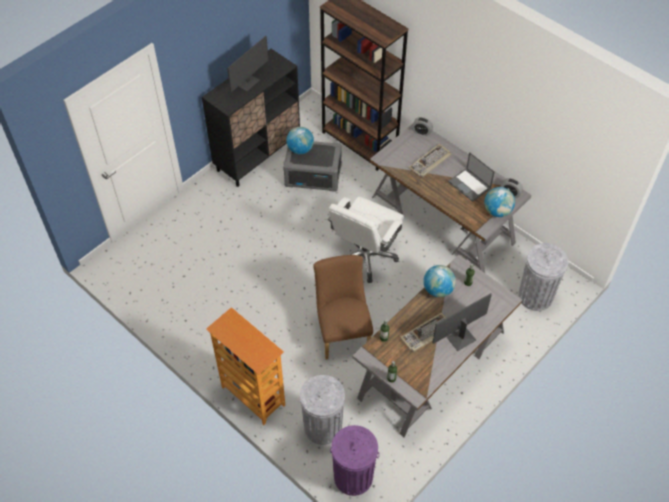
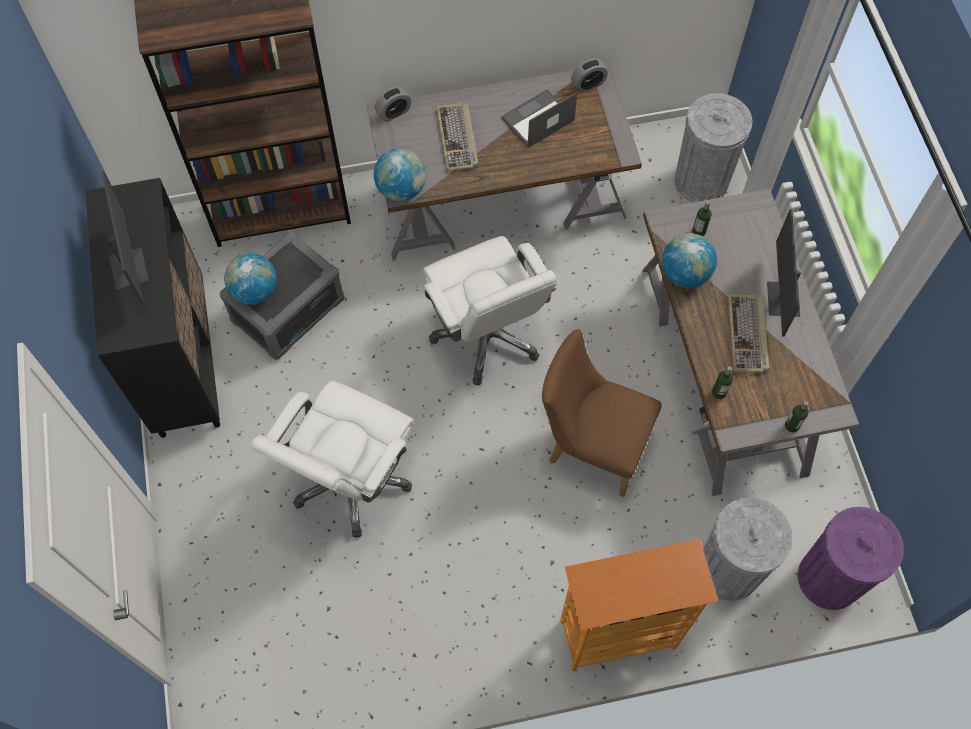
camera: 55 degrees left, 10 degrees up
(249, 248) = (351, 481): none -> white office chair
(470, 185) = (537, 120): laptop -> laptop turned 150 degrees clockwise
(497, 211) = (606, 119): globe -> globe (401, 189)

